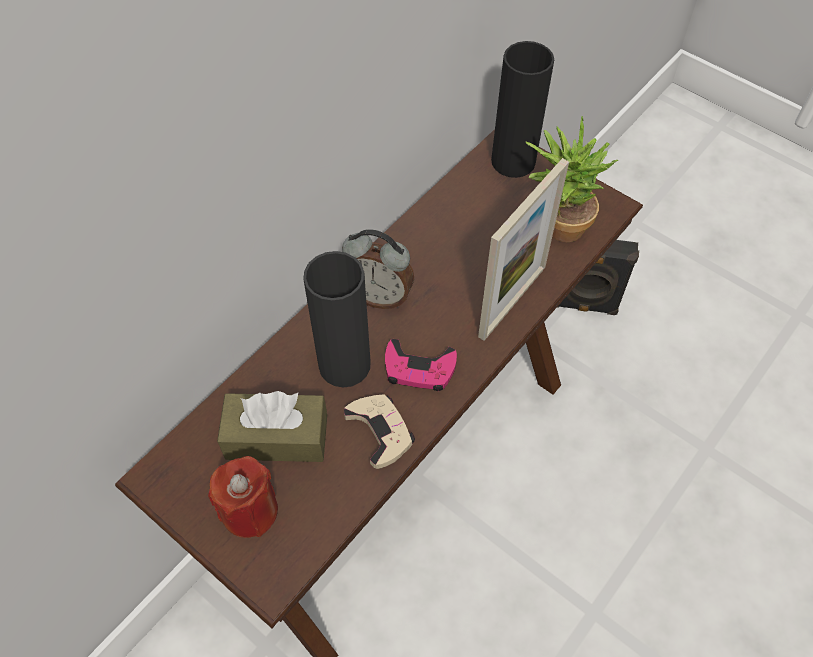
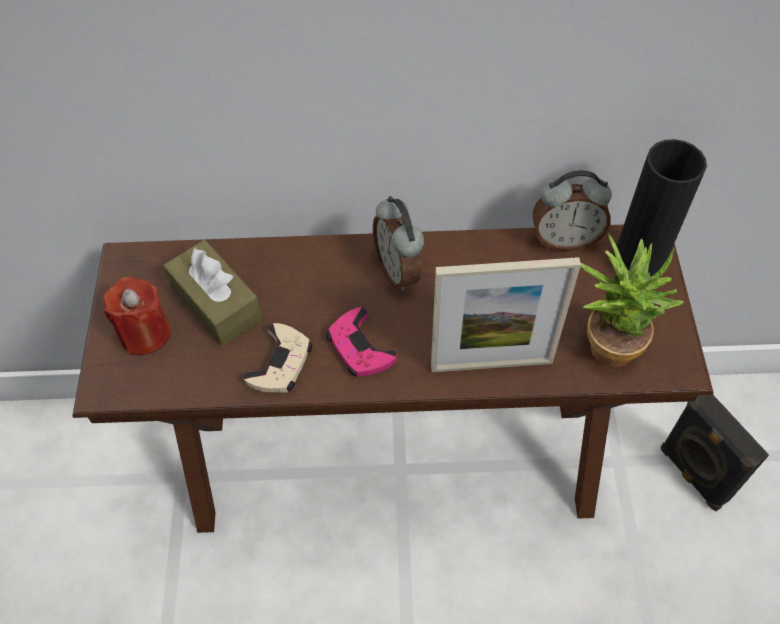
camera: 50 degrees right, 0 degrees up
(344, 365) = (316, 297): black vase -> none
(454, 184) = (565, 239): none -> alarm clock

